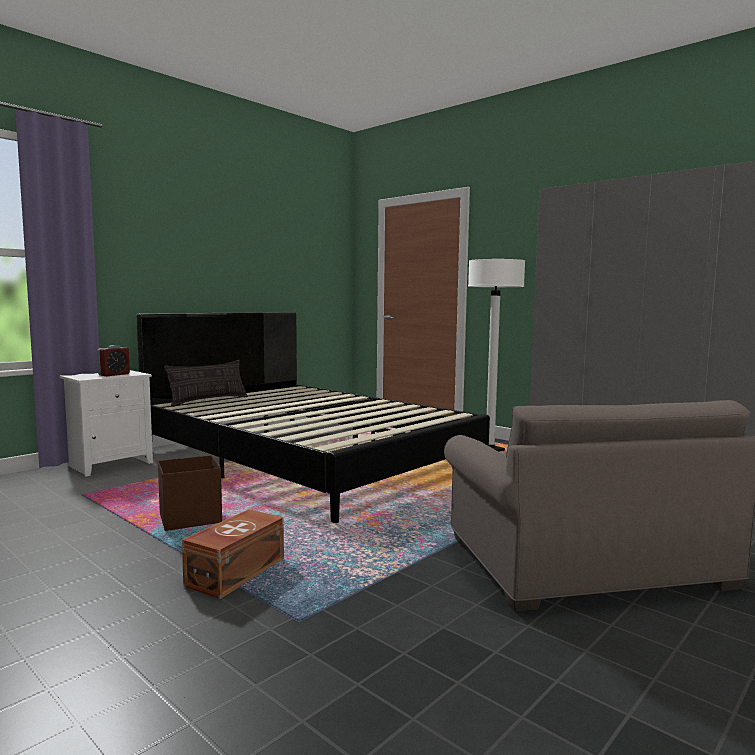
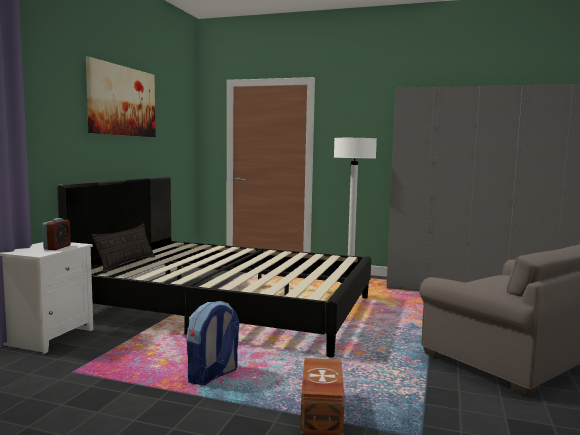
camera: 25 degrees left, 0 degrees up
(189, 519) = (213, 376): brown storage box -> backpack
(231, 229) = (122, 101): none -> picture

